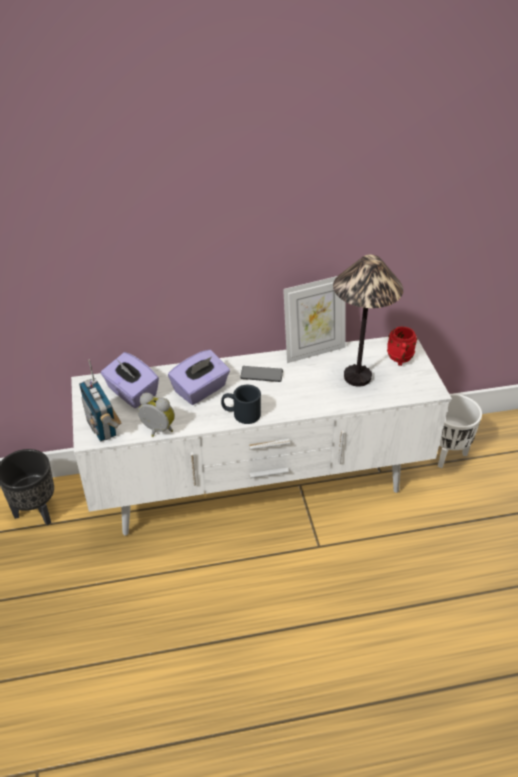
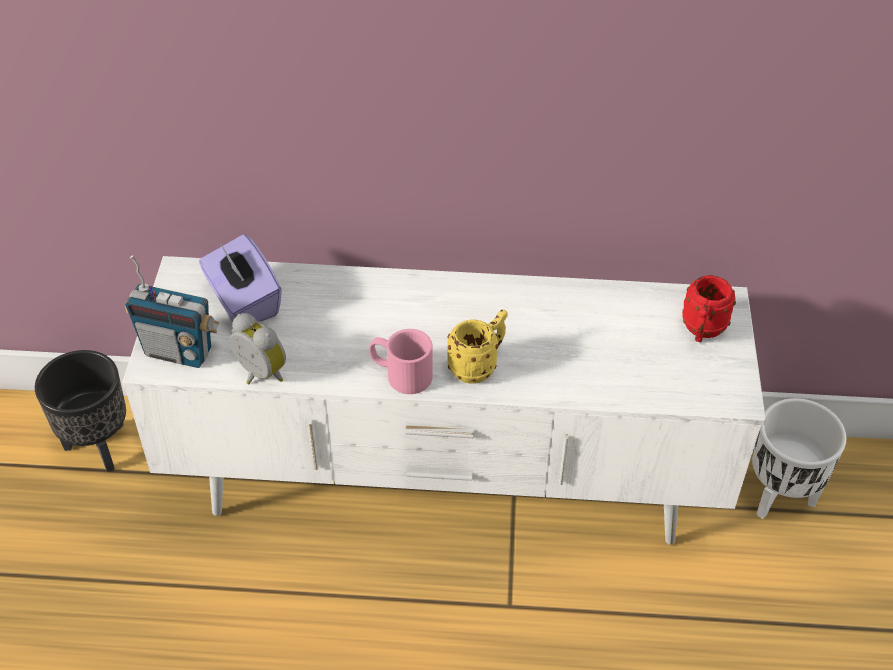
camera: 15 degrees right, 5 degrees up
(103, 427) = (179, 352): radio -> radio turned 60 degrees counterclockwise
(200, 390) = (352, 319): purple tissue box -> none
(241, 414) = (400, 374): black mug -> pink mug
(261, 374) = (459, 312): phone -> none
(284, 401) = (478, 366): none -> yellow mug
(313, 351) = (560, 286): picture frame -> none
(357, 377) = (617, 348): table lamp -> none

